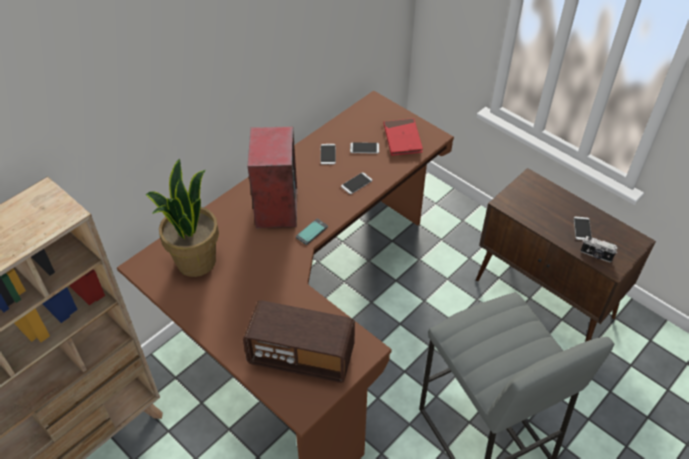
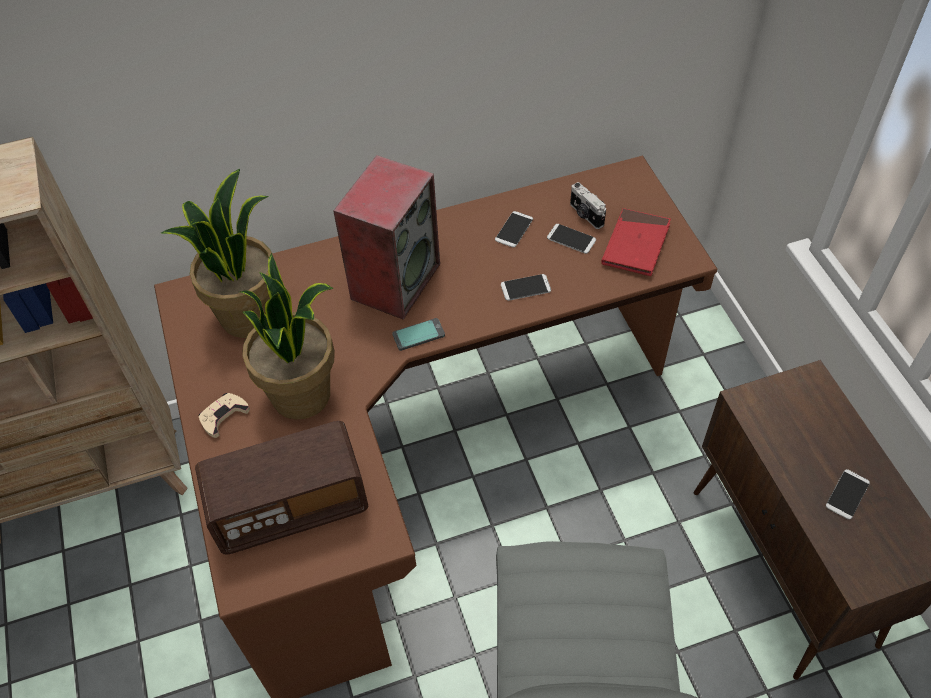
camera: 30 degrees right, 5 degrees up
(221, 324) = (223, 416): none -> beige game controller
(264, 292) = (303, 394): none -> potted plant
(301, 356) = (290, 507): radio -> radio turned 60 degrees counterclockwise
(596, 255) = (842, 548): camera -> camera (585, 215)

